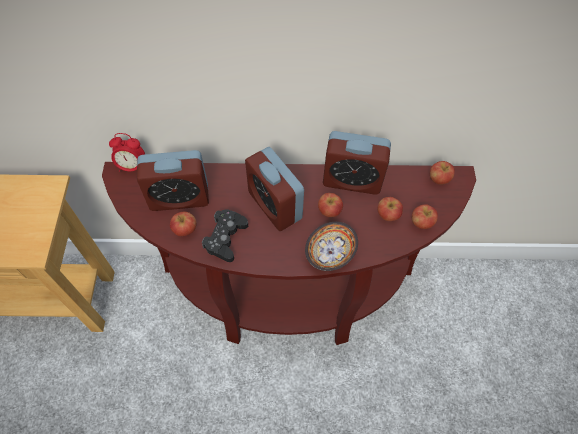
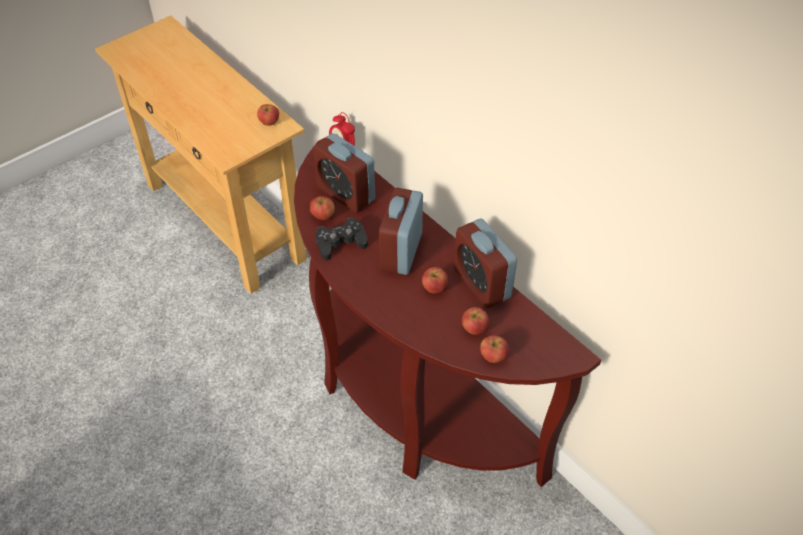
camera: 50 degrees right, 10 degrees down
(329, 253) = (395, 312): bowl -> none
(438, 179) = (554, 342): apple -> apple (269, 122)

